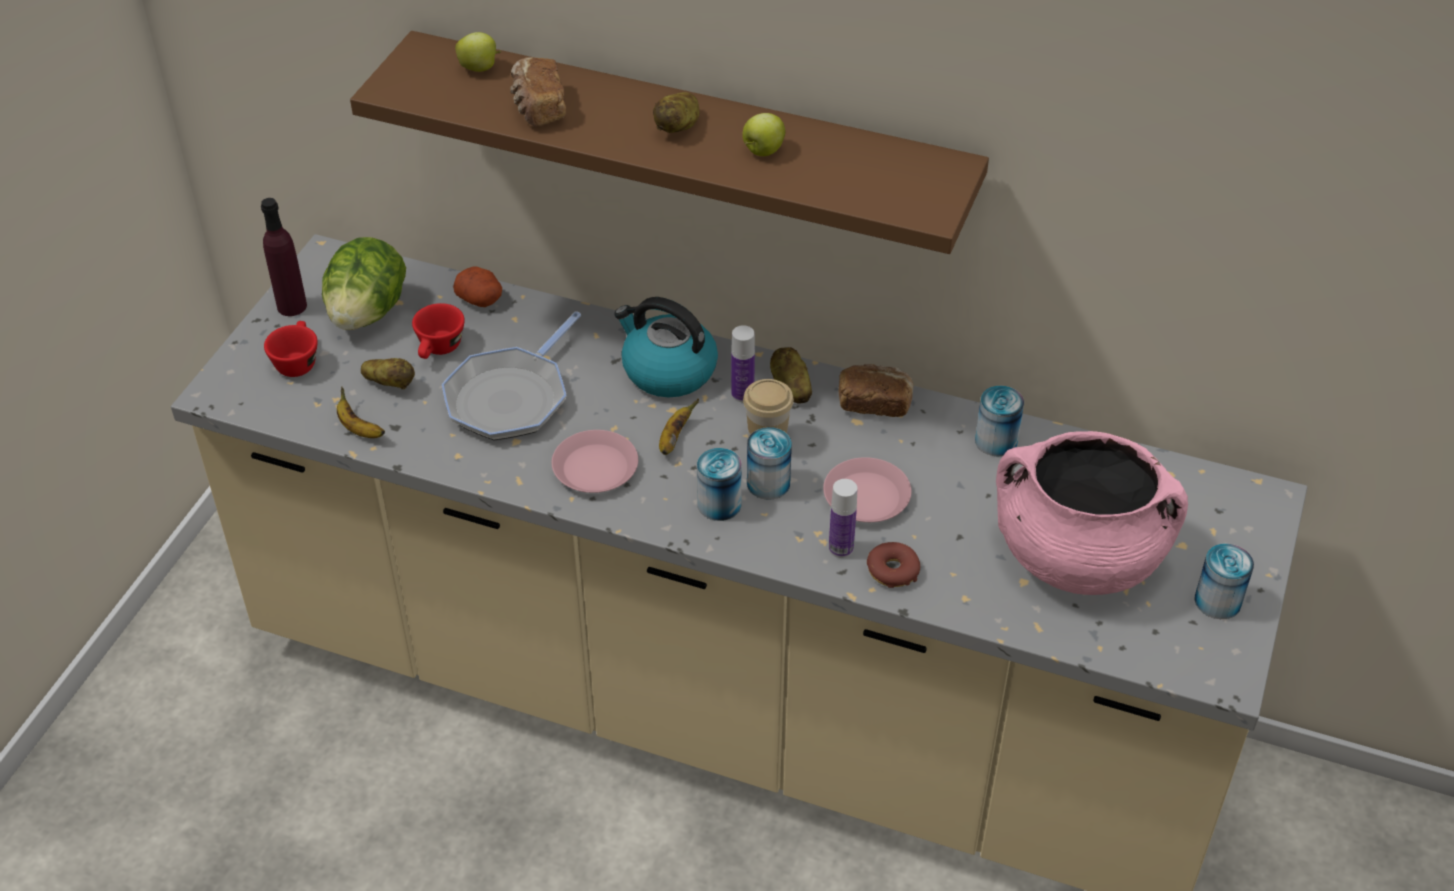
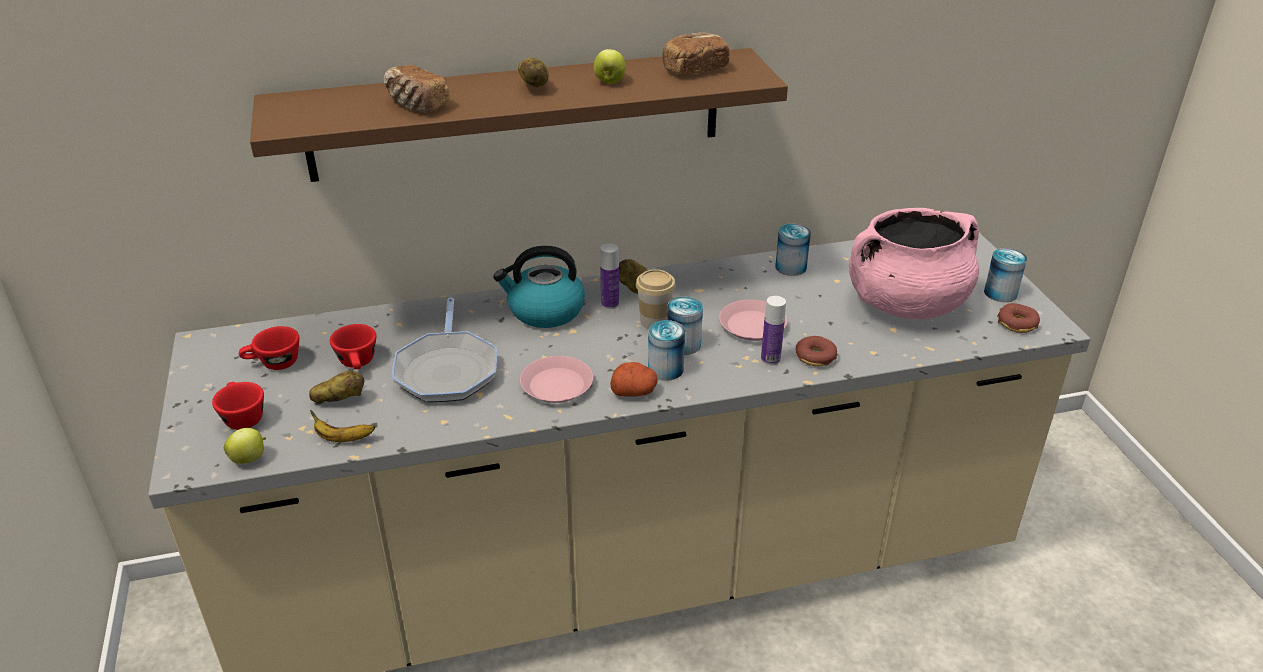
camera: 35 degrees left, 10 degrees down
(292, 306) = (201, 384): purple bottle -> none
(367, 313) = (273, 364): lettuce -> red cup
(480, 68) = (341, 98): apple -> apple (249, 459)
(481, 299) = (360, 322): potato -> potato (634, 391)
(674, 438) = (592, 346): banana -> none
(874, 403) = (698, 277): bread -> bread (694, 70)
(1185, 651) = (1017, 324): none -> donut

